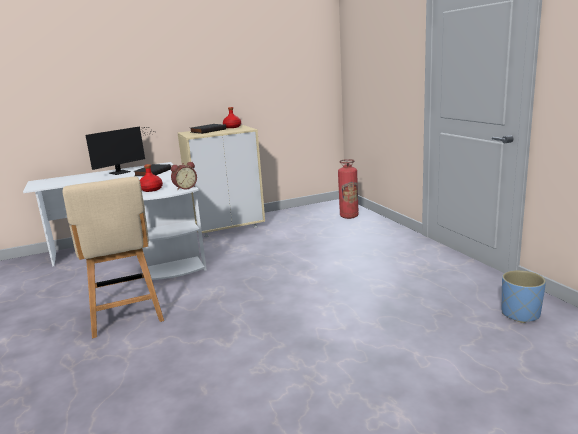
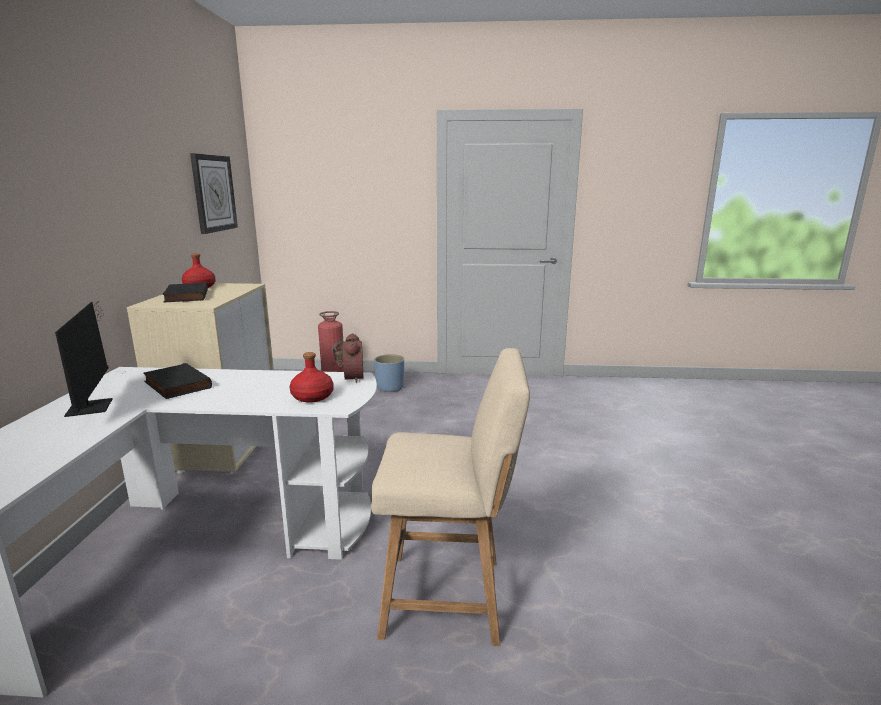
camera: 65 degrees left, 0 degrees up
(282, 68) = (213, 193): none -> wall clock
(520, 314) = (618, 392): blue planter -> blue planter (389, 387)

